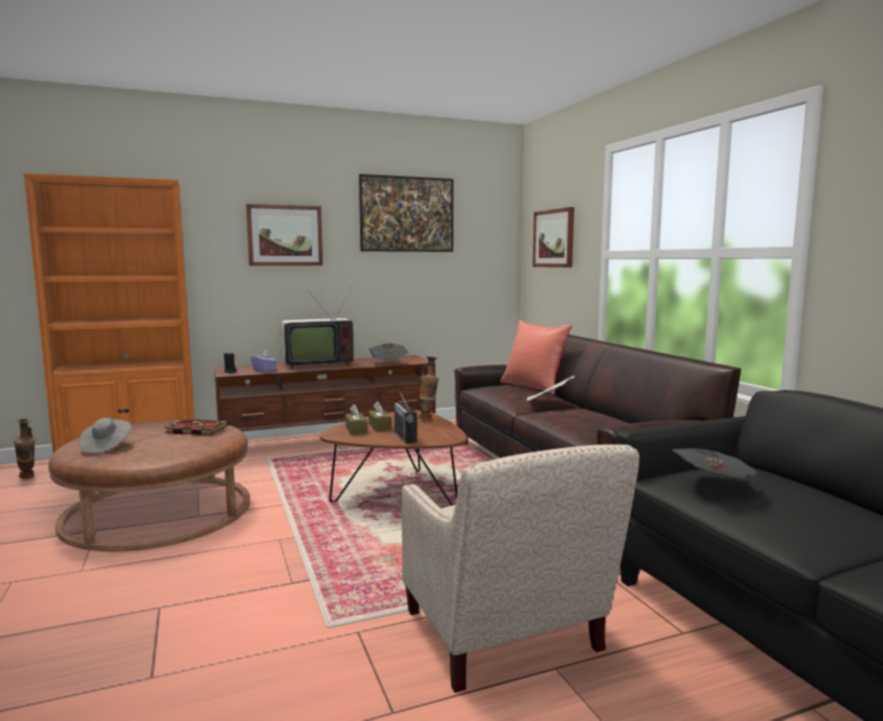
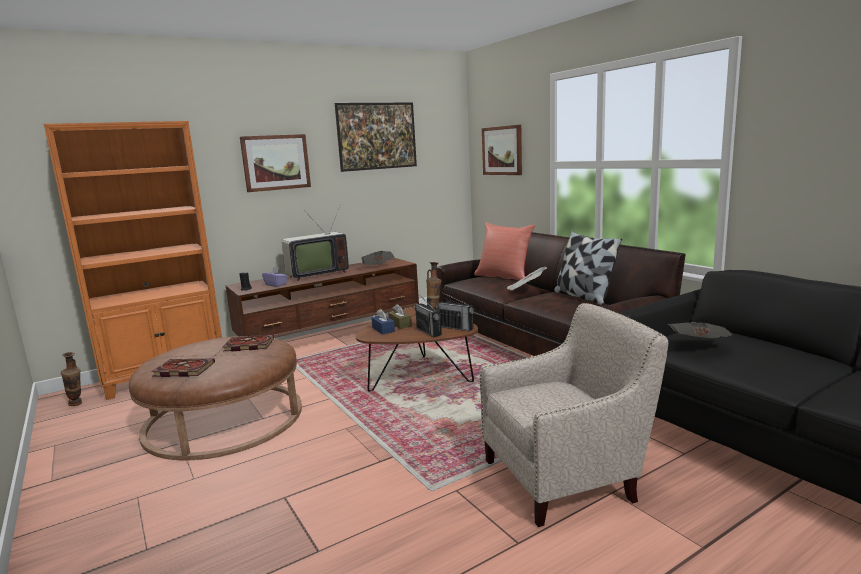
camera: 10 degrees left, 5 degrees up
(106, 446) = (182, 370): grey hat -> book
(356, 430) = (383, 329): brown tissue box -> blue tissue box
(440, 436) = (456, 327): none -> radio
(505, 639) = (566, 477): beige armchair -> beige armchair turned 75 degrees counterclockwise
(613, 416) = (583, 297): none -> pillow

